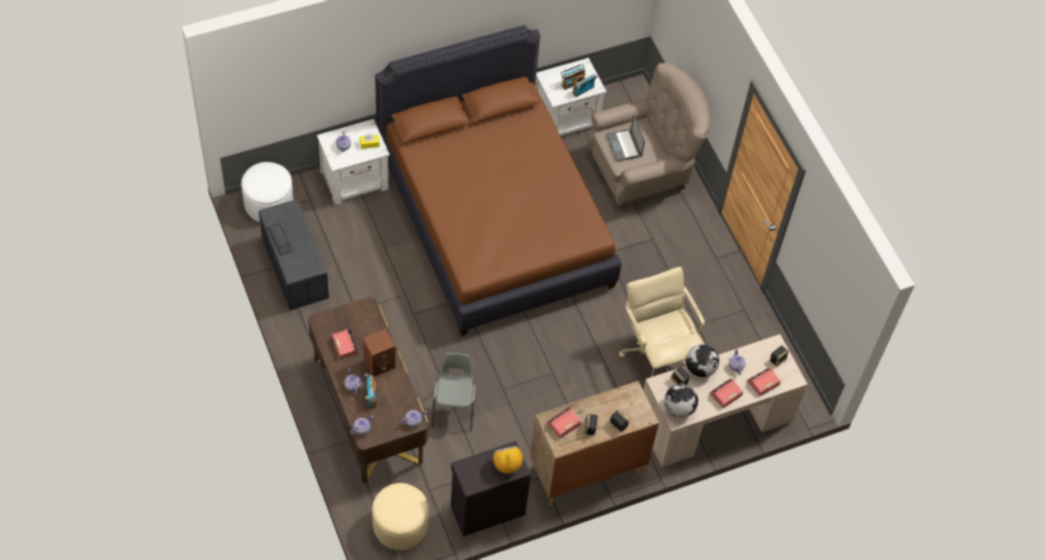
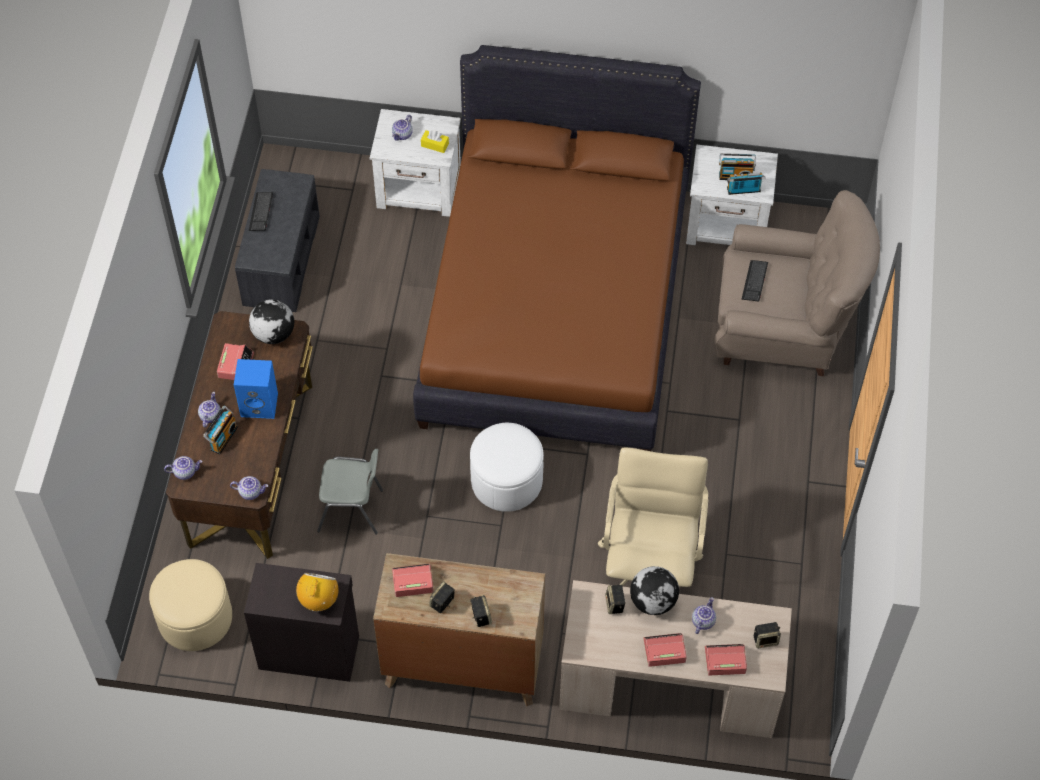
camera: 35 degrees right, 0 degrees up
(269, 203) = (303, 173): white ottoman -> white ottoman (507, 481)
(380, 363) = (260, 404): brown speaker -> blue speaker
(454, 408) = (352, 510): grey chair -> grey chair turned 60 degrees clockwise
(624, 146) = (754, 281): laptop -> keyboard
(678, 408) = (590, 637): globe -> globe (273, 333)

